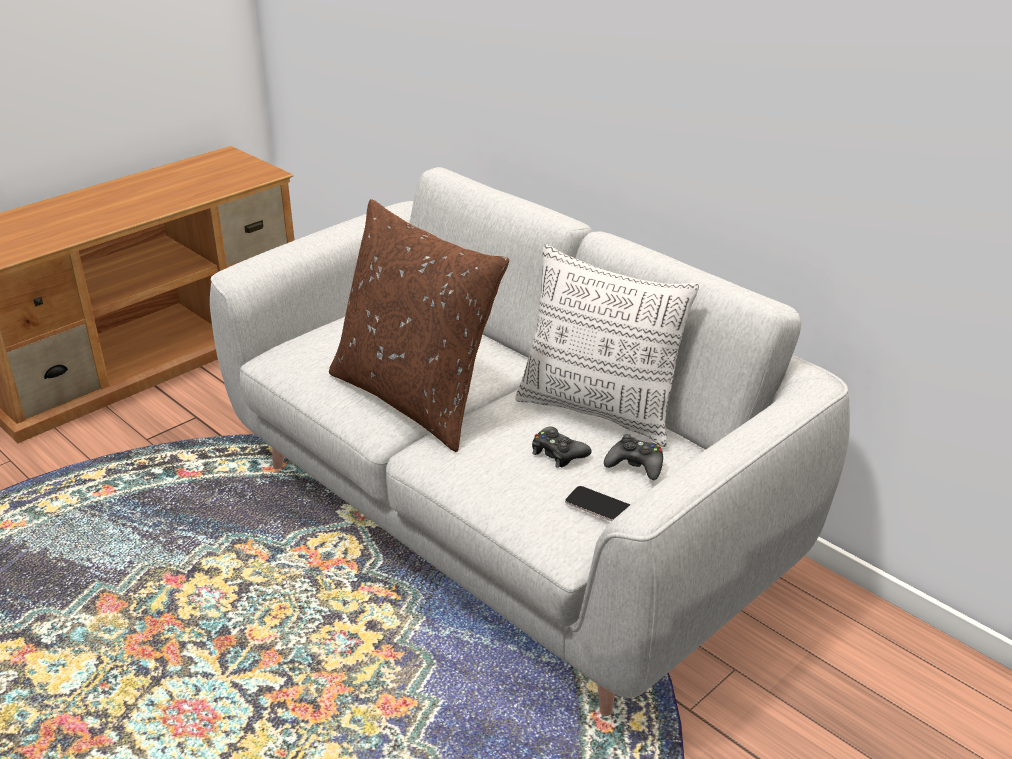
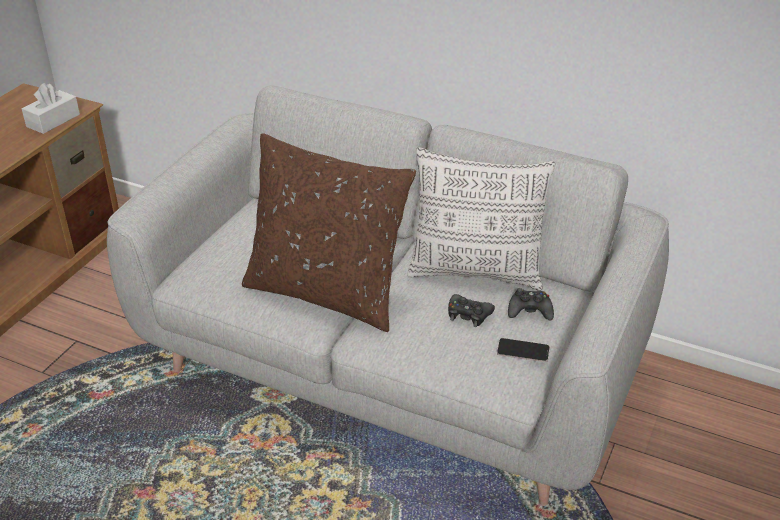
camera: 20 degrees left, 5 degrees up
(234, 182) = (53, 120): none -> white tissue box

